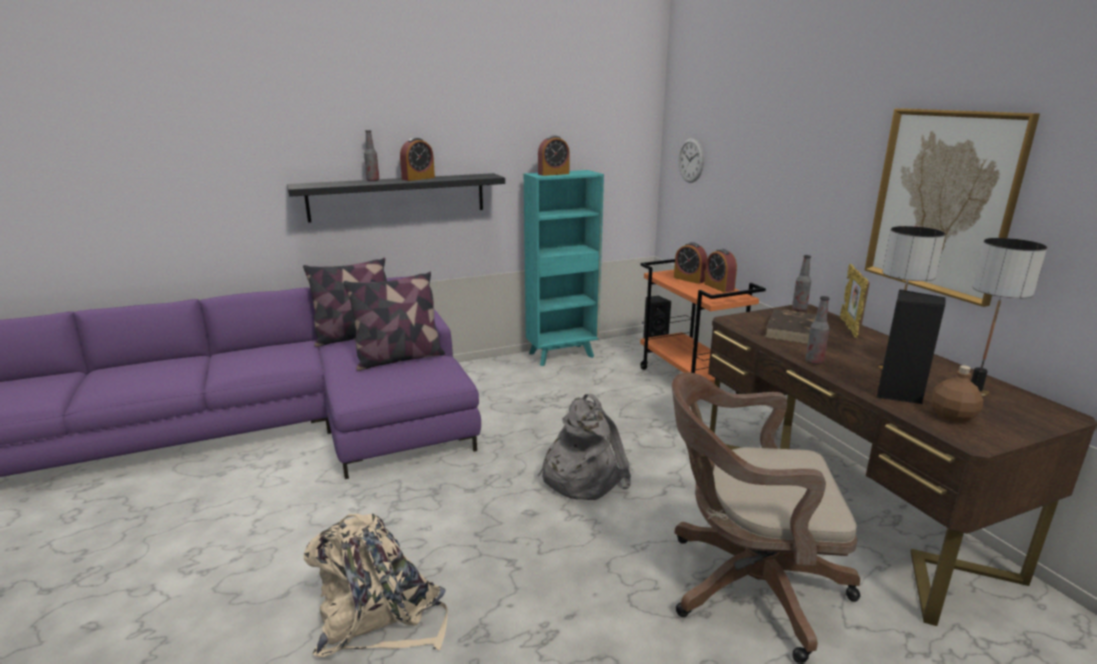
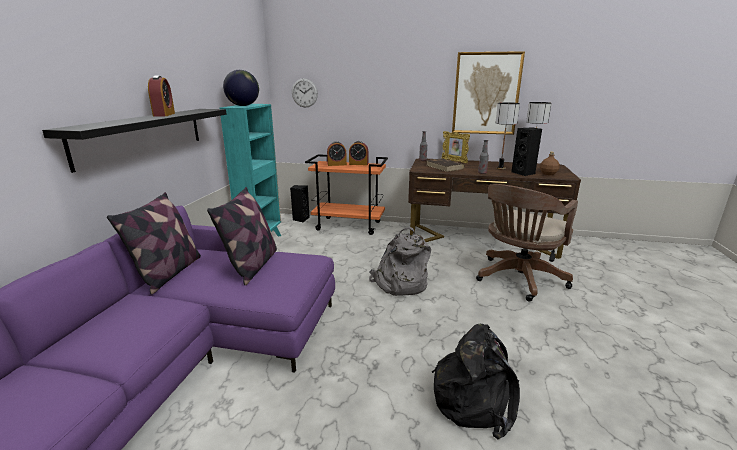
camera: 55 degrees left, 0 degrees up
(373, 180) = (130, 119): bottle -> none
(379, 619) = (475, 399): beige backpack -> black backpack
(553, 174) = (243, 106): alarm clock -> globe

